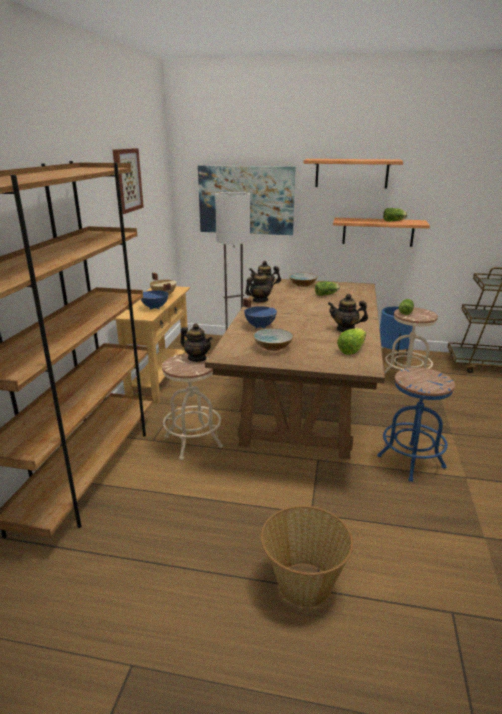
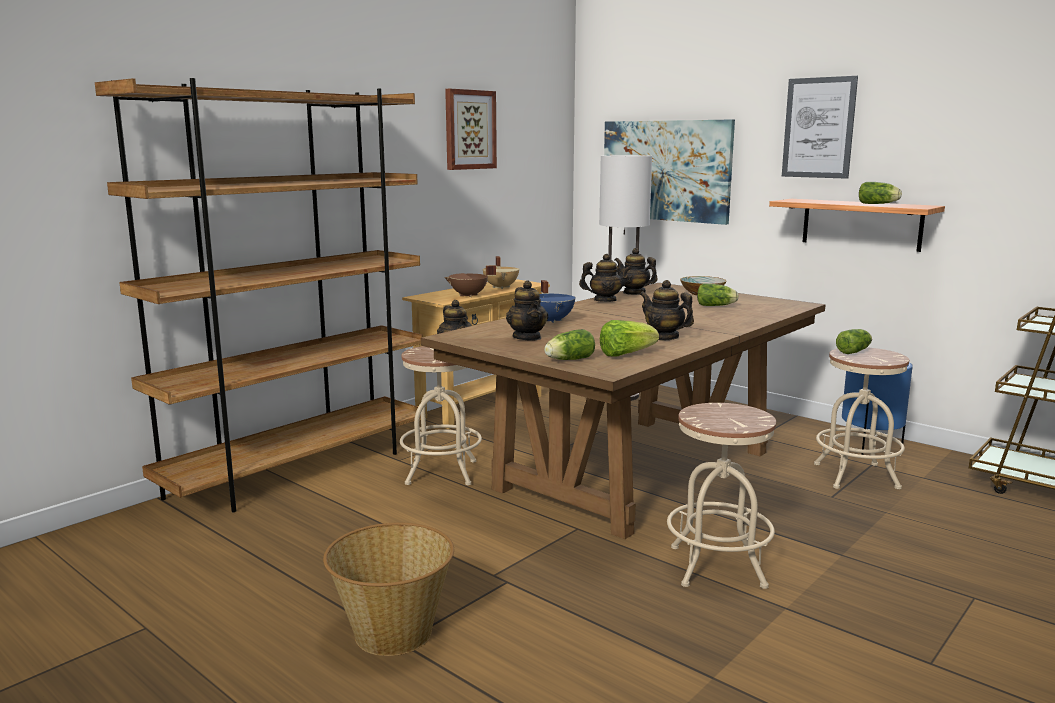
camera: 30 degrees right, 10 degrees down
(155, 308) = (469, 295): blue cooking pot -> brown cooking pot
(273, 347) = (527, 337): bowl -> teapot
(330, 363) = (568, 360): none -> lettuce
(351, 173) = (818, 128): shelf -> picture
(411, 461) = (717, 567): blue stool -> beige stool

